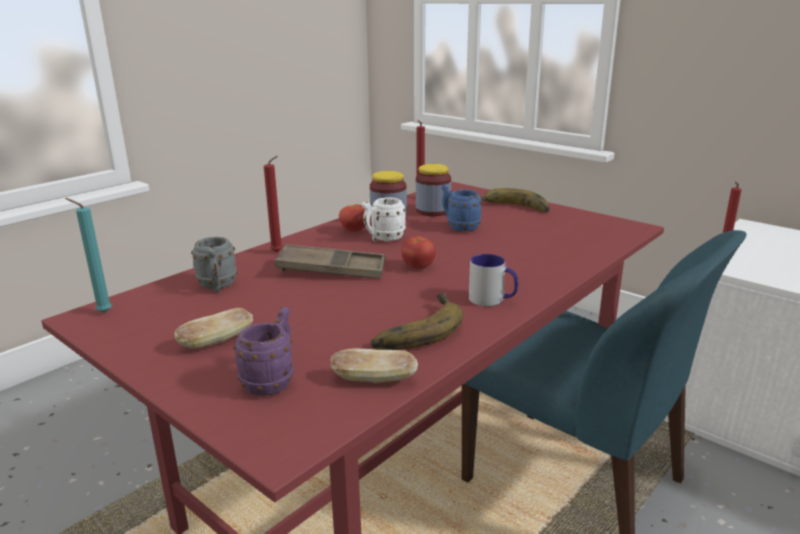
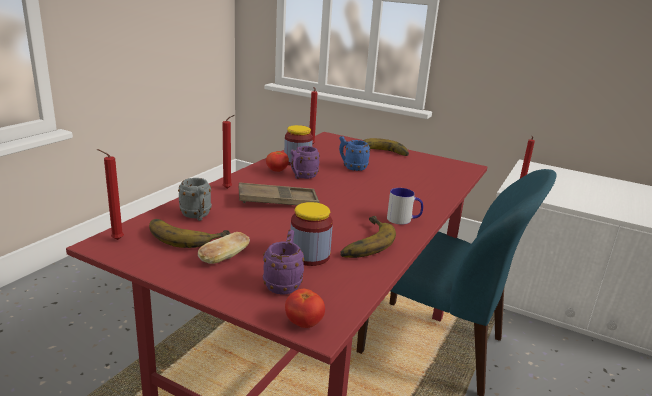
camera: 15 degrees left, 0 degrees up
(102, 313) = (115, 240): turquoise candle -> red candle
(189, 310) = (187, 235): none -> banana
(374, 380) = (355, 279): bread -> none
(383, 238) = (302, 177): white mug -> purple mug
(418, 267) = (339, 197): tomato -> tomato (304, 323)
(433, 211) = (326, 155): jar -> jar (309, 256)

